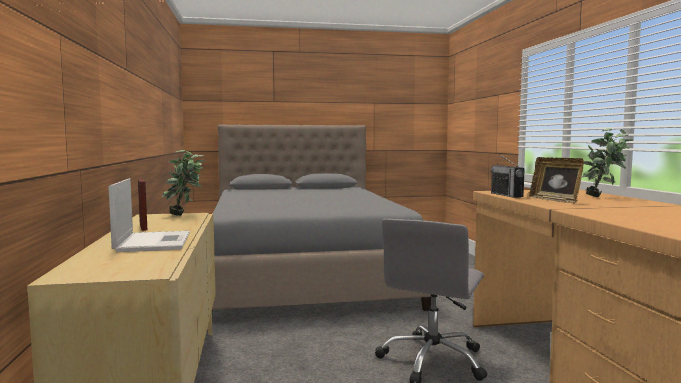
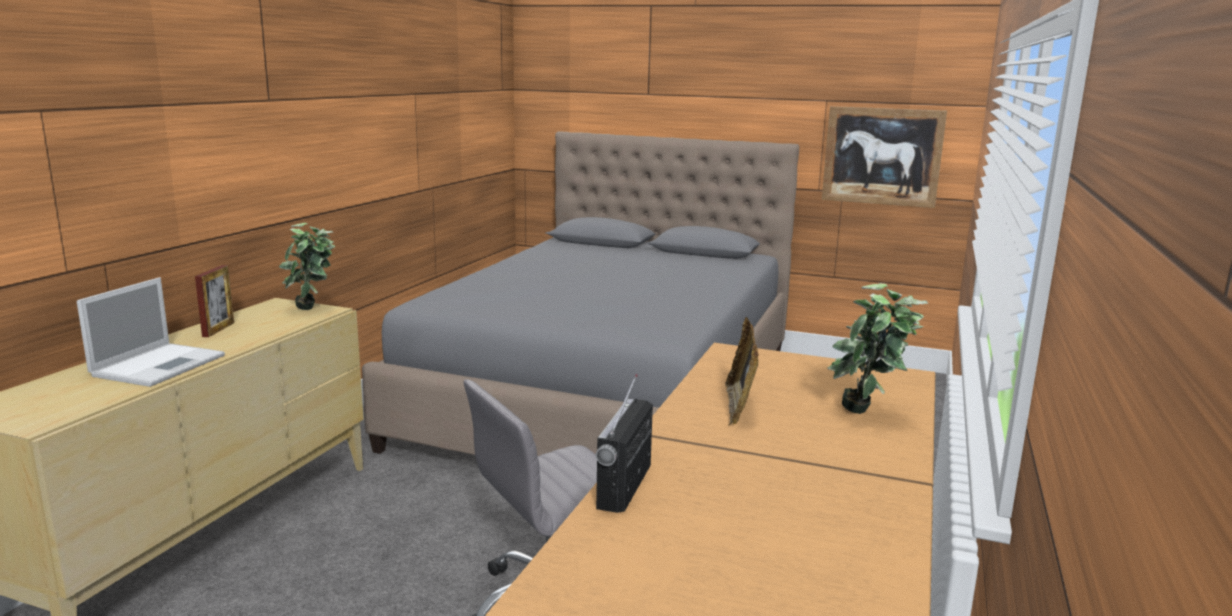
camera: 30 degrees right, 10 degrees up
(404, 130) = (882, 156): none -> picture
(506, 195) = (716, 369): radio -> radio (624, 486)

